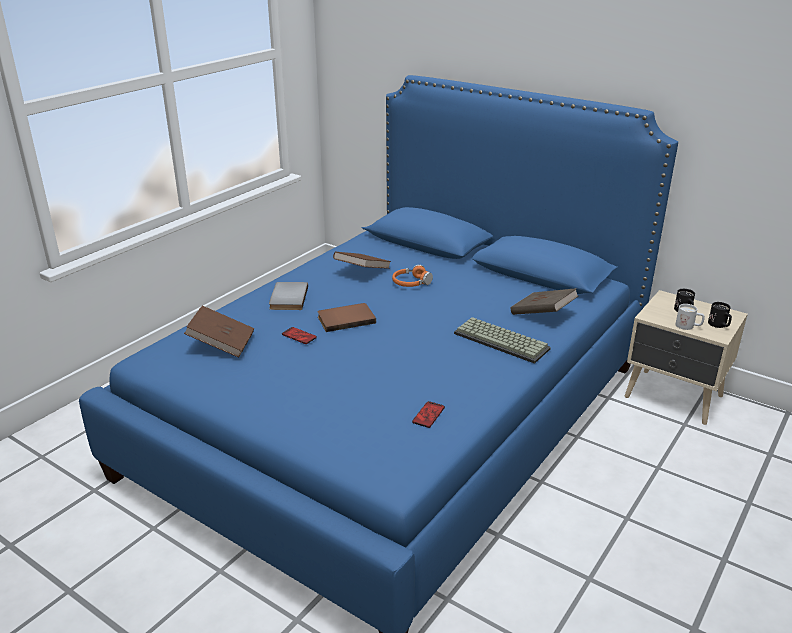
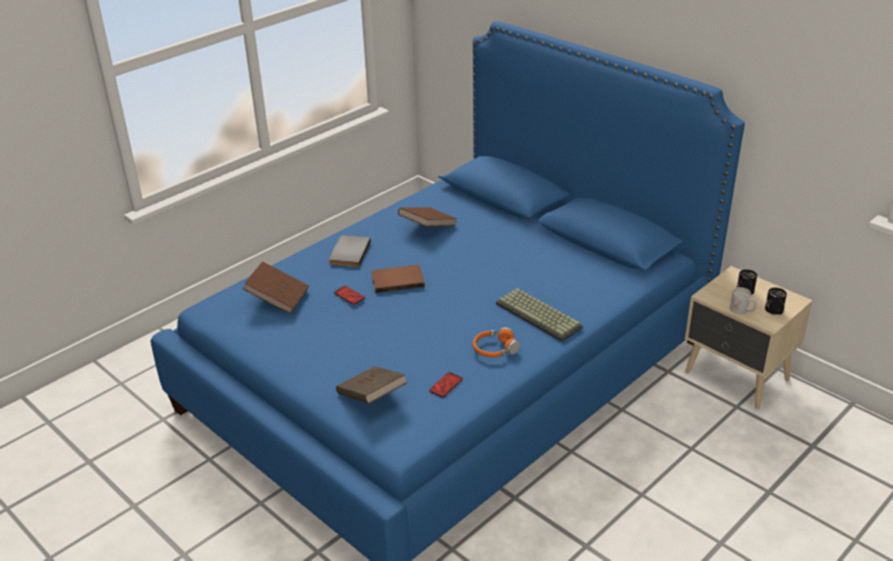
camera: 10 degrees right, 5 degrees up
(411, 283) = (472, 243): orange headphones -> orange headphones (495, 349)
(542, 314) = (589, 289): brown book -> brown book (372, 397)

